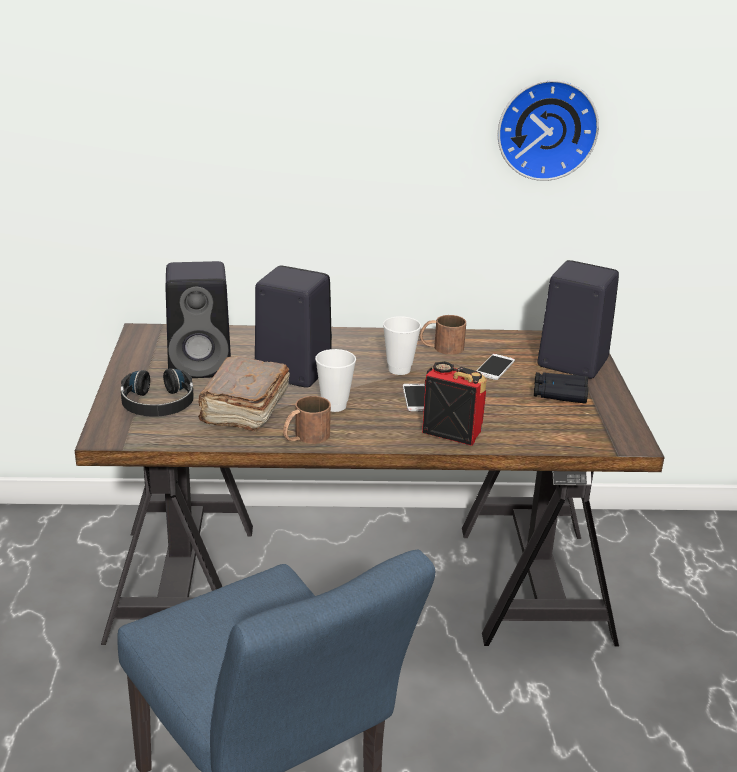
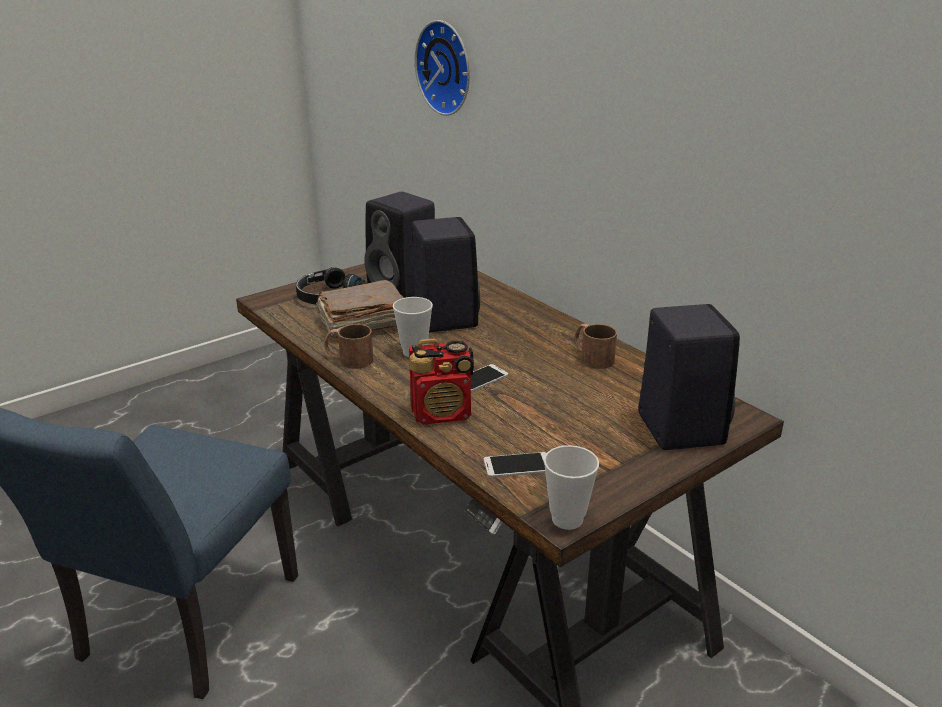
camera: 55 degrees right, 0 degrees up
(399, 369) = (518, 354): cup -> cup (567, 519)
(451, 431) = (442, 414): radio -> radio turned 90 degrees clockwise
(495, 367) = (597, 393): phone -> phone (517, 465)
(546, 129) = (751, 139): wall clock -> wall clock (447, 67)
(559, 394) = (600, 443): black binoculars -> none

